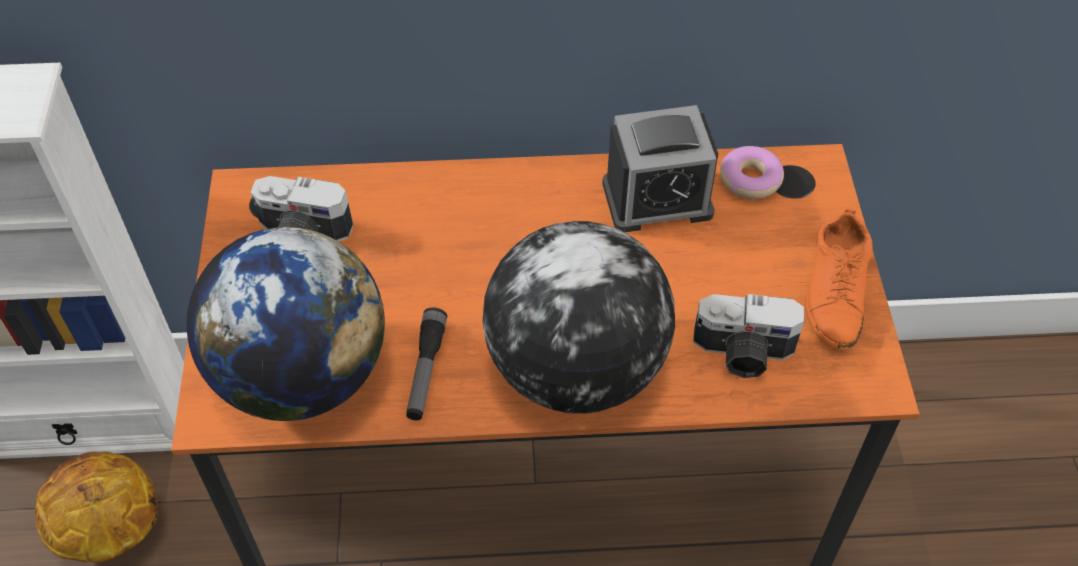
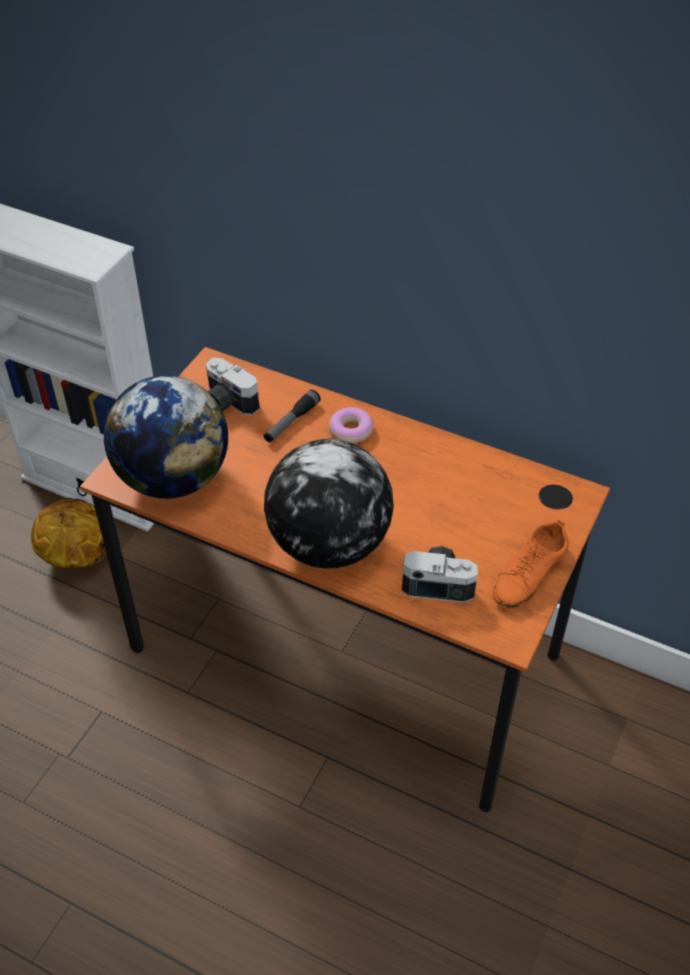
camera: 30 degrees right, 5 degrees down
(426, 370) = (242, 506): flashlight -> flashlight (291, 422)
(657, 199) = (455, 470): alarm clock -> none
(743, 353) = (438, 582): camera -> camera turned 150 degrees clockwise
(750, 179) = (527, 483): donut -> donut (351, 430)

